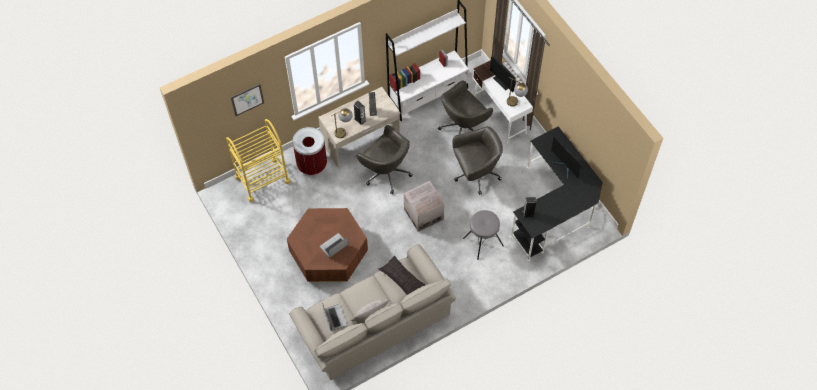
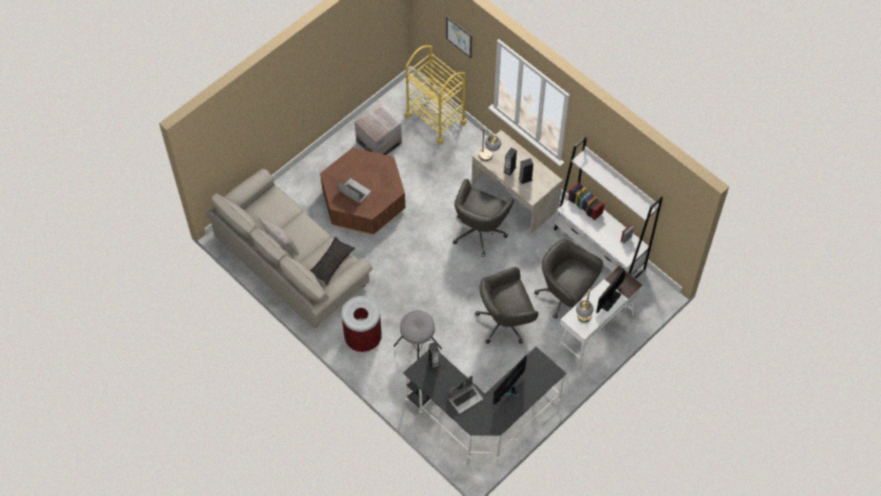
camera: 75 degrees right, 0 degrees up
(312, 164) = (468, 158): trash can -> trash can (363, 338)
(334, 317) = (271, 212): laptop -> laptop (465, 398)
(423, 214) = (436, 279): cardboard box -> cardboard box (379, 142)
(476, 174) = (505, 321): grey office chair -> grey office chair turned 105 degrees clockwise

